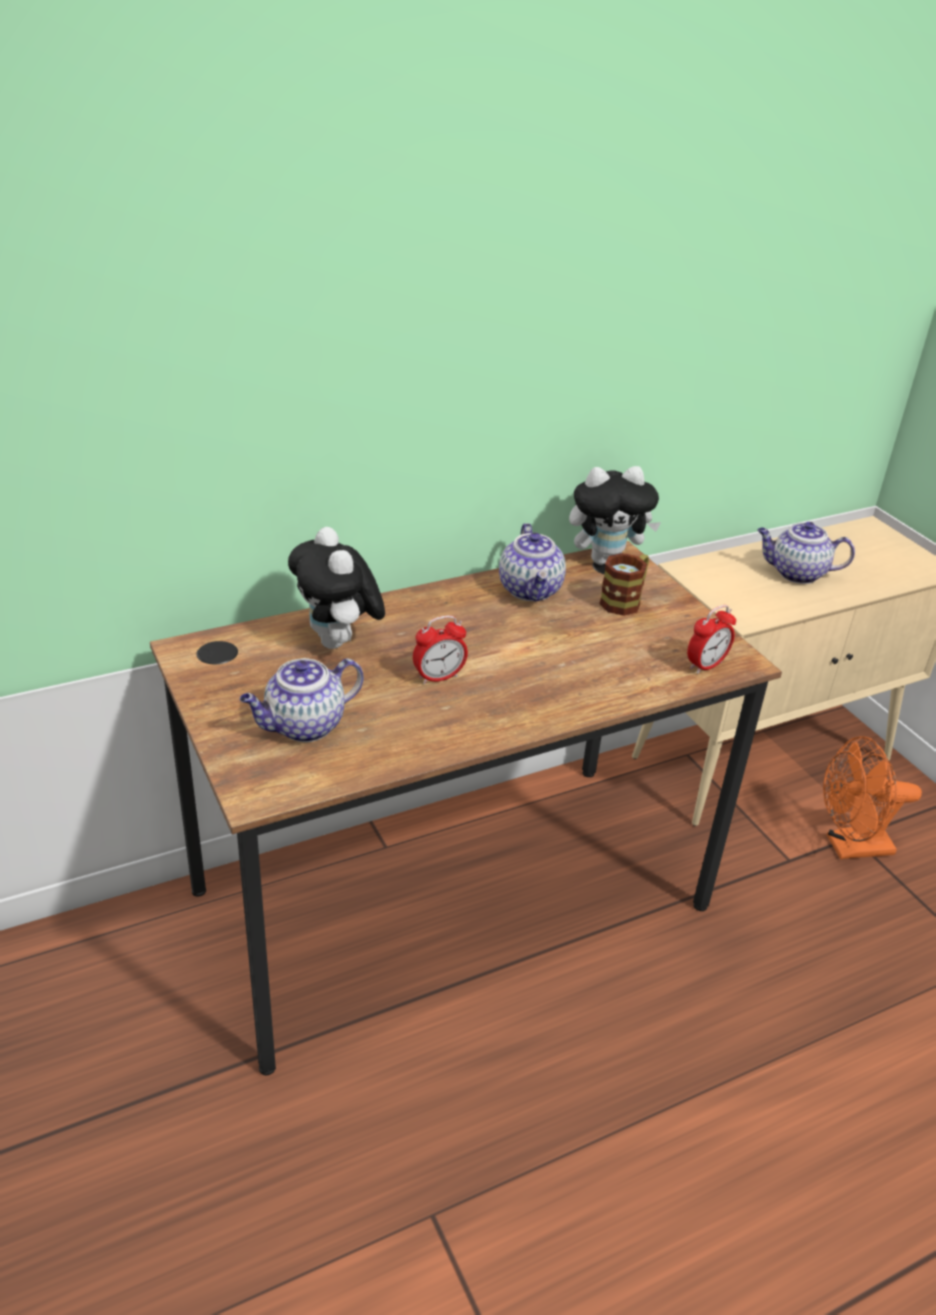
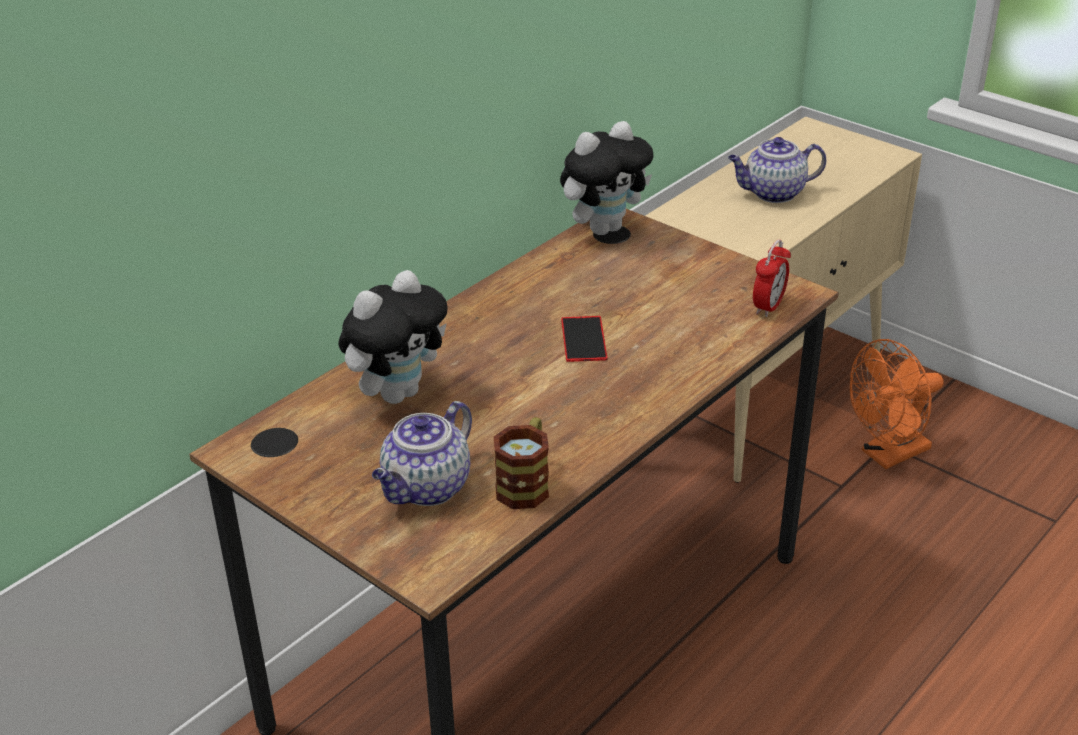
camera: 20 degrees left, 0 degrees up
(338, 643) = (398, 392): plush toy -> plush toy turned 90 degrees counterclockwise
(438, 677) = (526, 396): alarm clock -> none
(521, 645) = (583, 339): none -> phone
(531, 590) = (553, 280): teapot -> none
(625, 600) = (650, 264): mug -> mug (526, 483)

